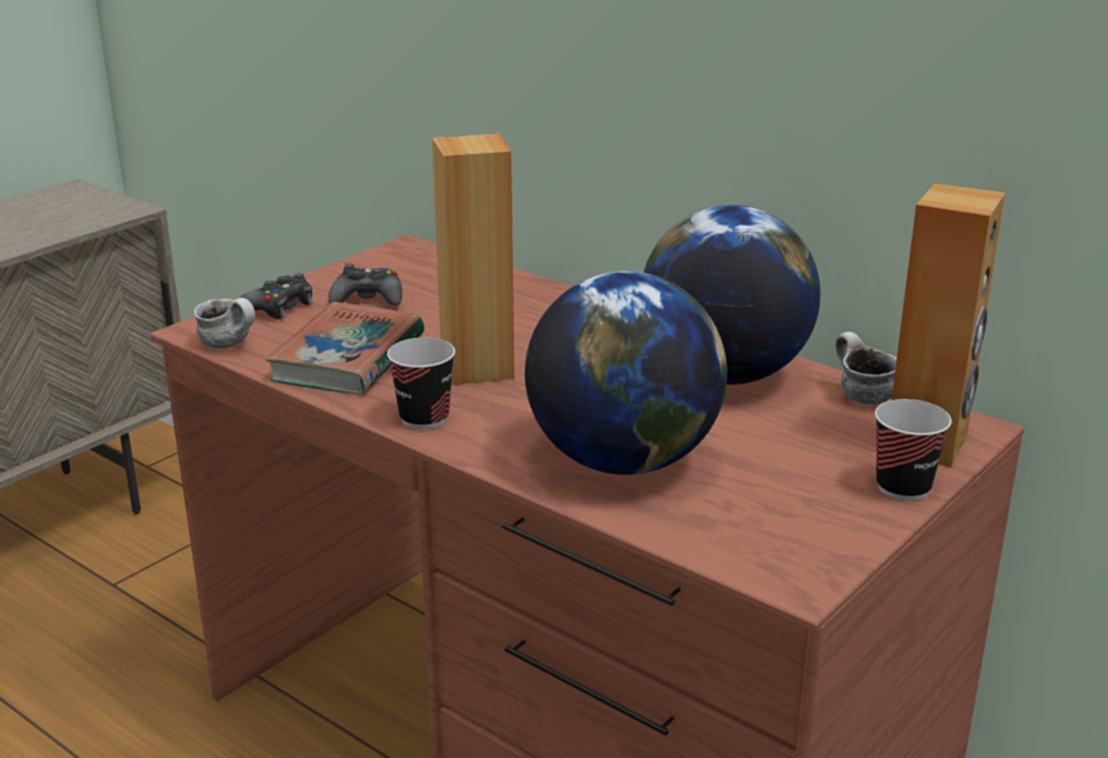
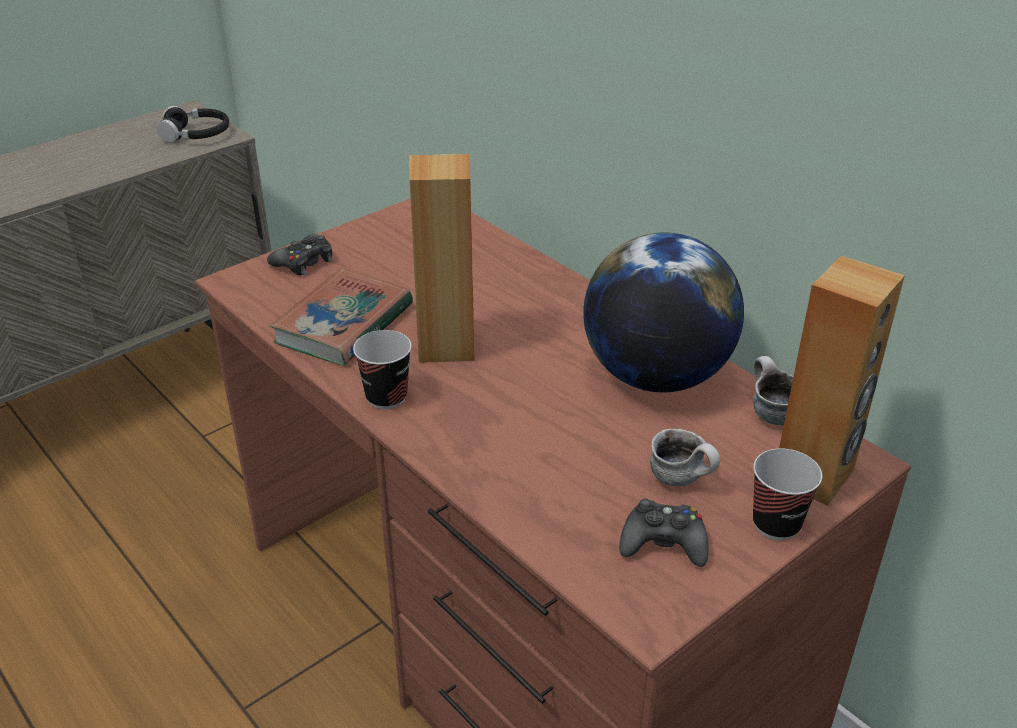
camera: 10 degrees right, 10 degrees up
(92, 210) = (196, 134): none -> black headphones
(232, 345) = (255, 300): mug -> mug (683, 479)
(368, 299) = (379, 260): black game controller -> black game controller (663, 543)
(623, 461) = (539, 464): globe -> none

